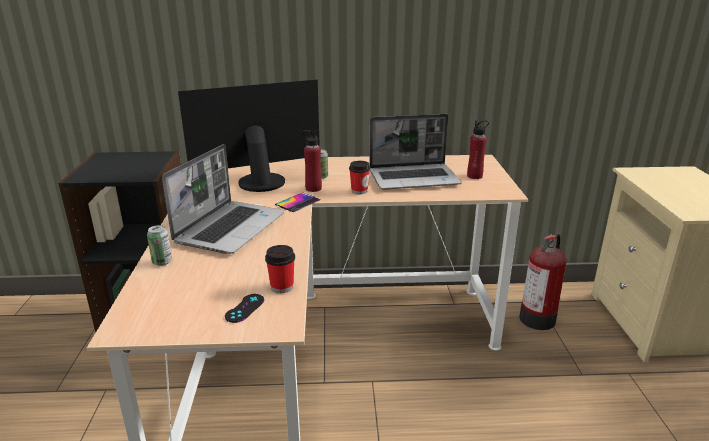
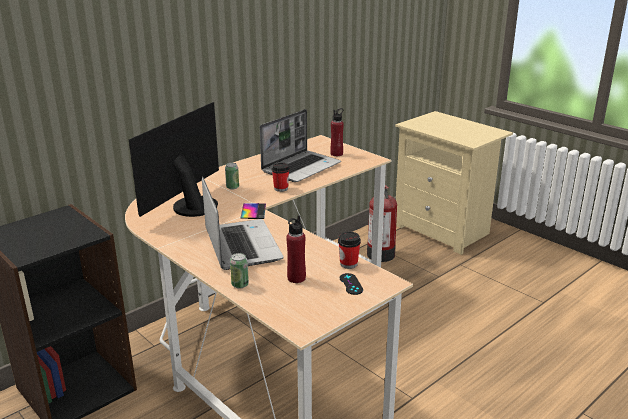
camera: 40 degrees left, 0 degrees up
(313, 188) = (244, 198): red bottle -> red bottle (296, 278)

